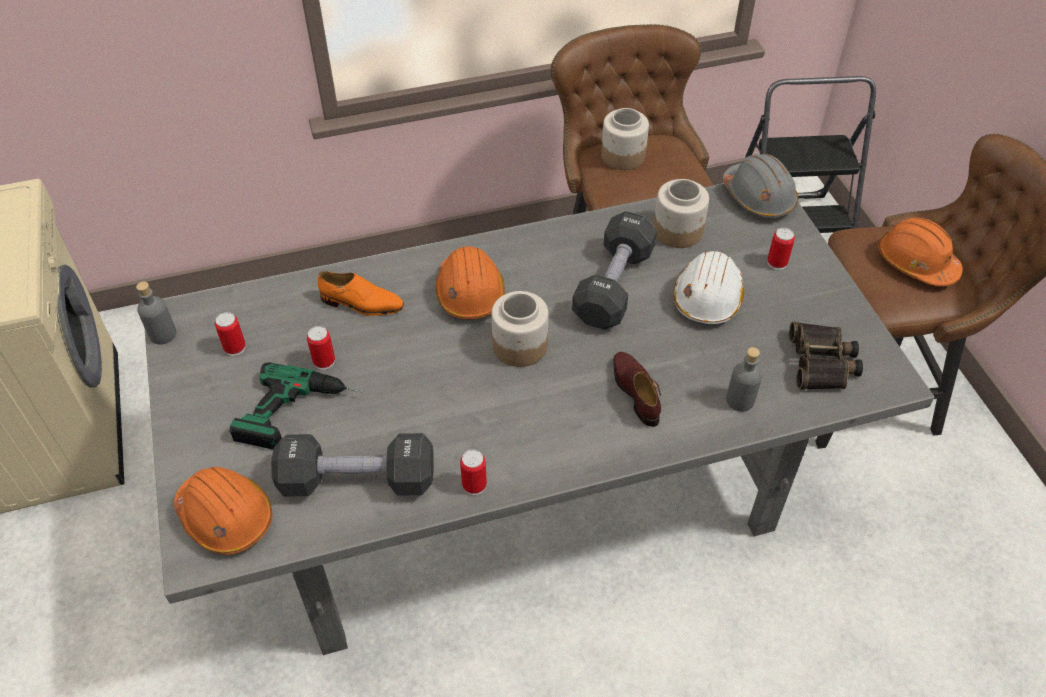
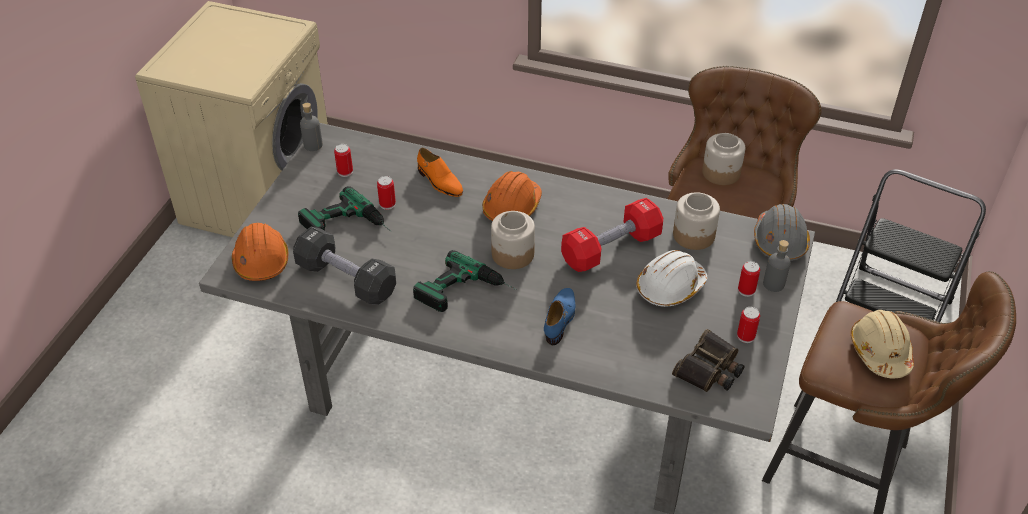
camera: 35 degrees right, 5 degrees down
(474, 485) = (408, 318): can -> can (745, 336)
(512, 418) = (467, 293): none -> power drill
(613, 286) = (611, 248): black dumbbell -> red dumbbell
(636, 391) = (560, 319): brown shoe -> blue shoe
(740, 400) = (625, 360): grey bottle -> grey bottle (773, 284)
(916, 263) = (880, 351): orange hard hat -> beige hard hat

